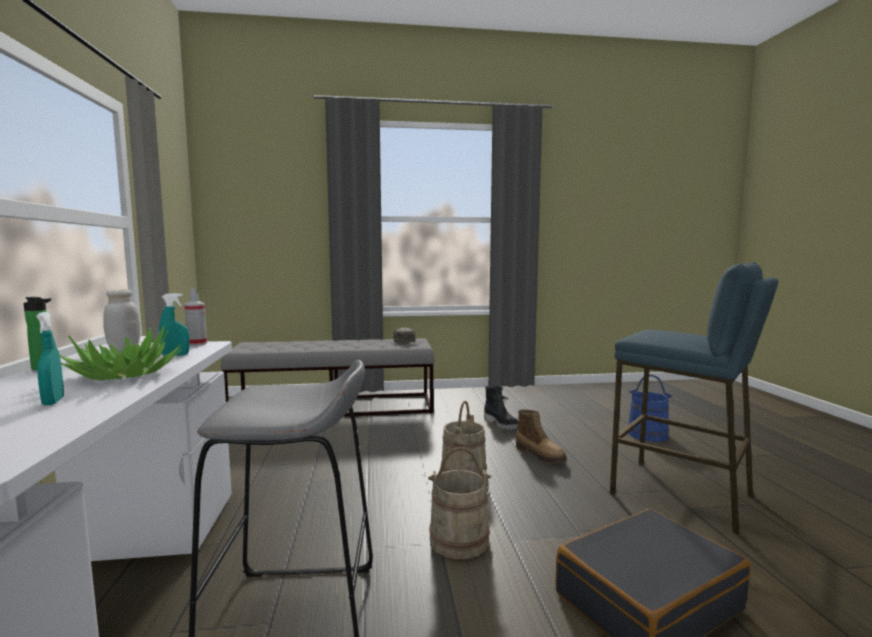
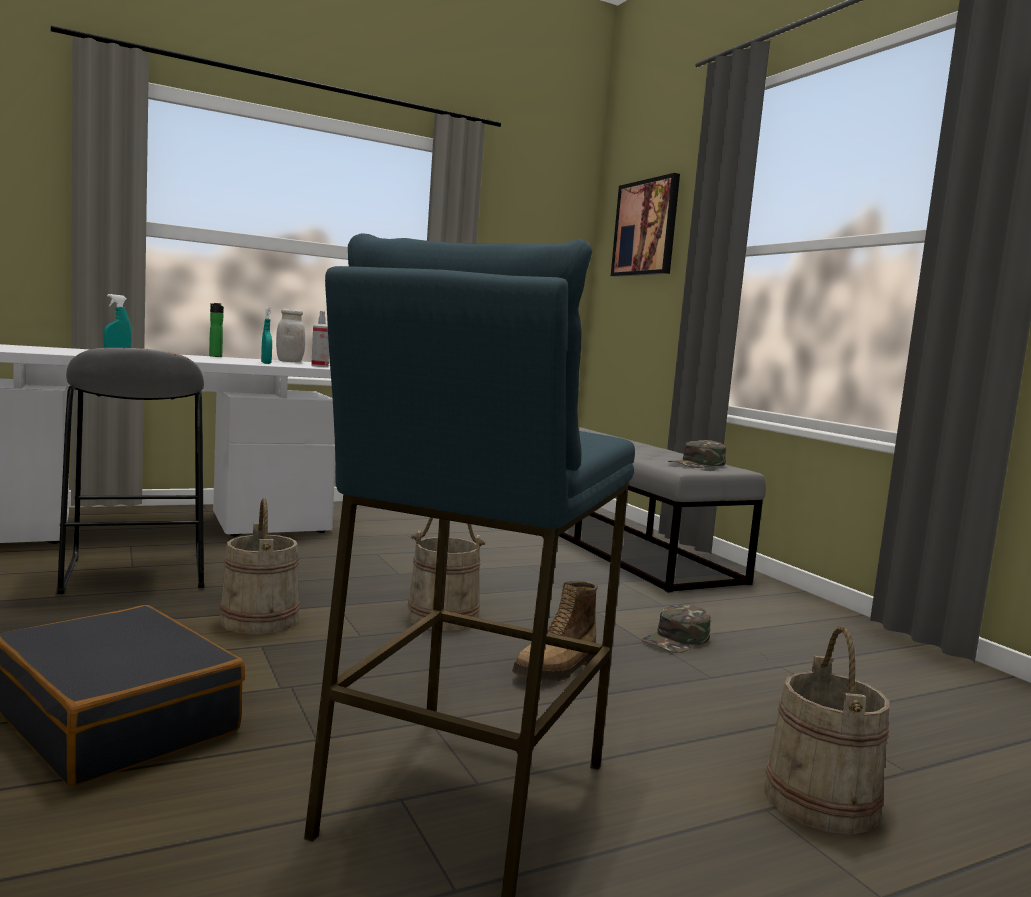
camera: 70 degrees right, 0 degrees up
(124, 374) = (192, 359): potted plant -> none
(261, 195) = (646, 228): none -> picture
(501, 424) = (677, 639): black boot -> green cap
(647, 434) = (822, 800): blue bucket -> beige bucket

